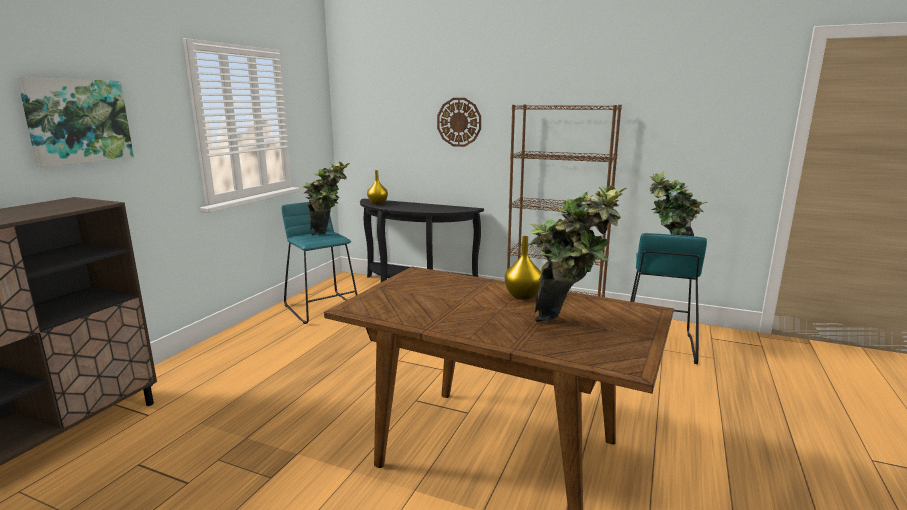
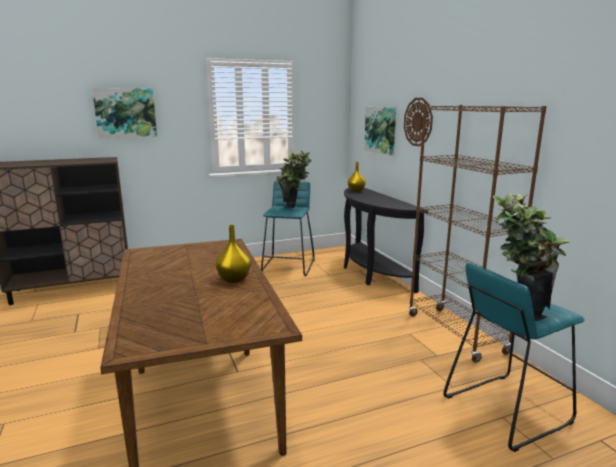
camera: 45 degrees right, 0 degrees up
(397, 133) = (381, 130): none -> picture
(569, 323) = (196, 308): potted plant -> none

